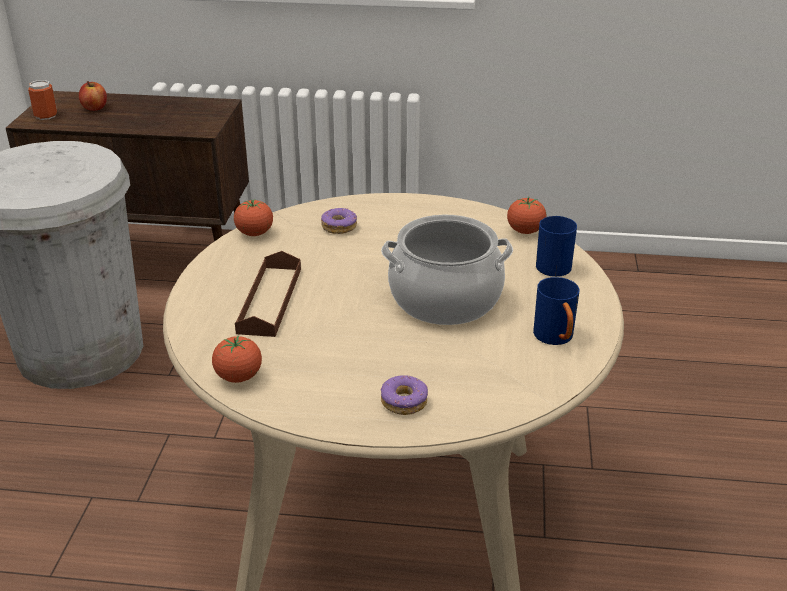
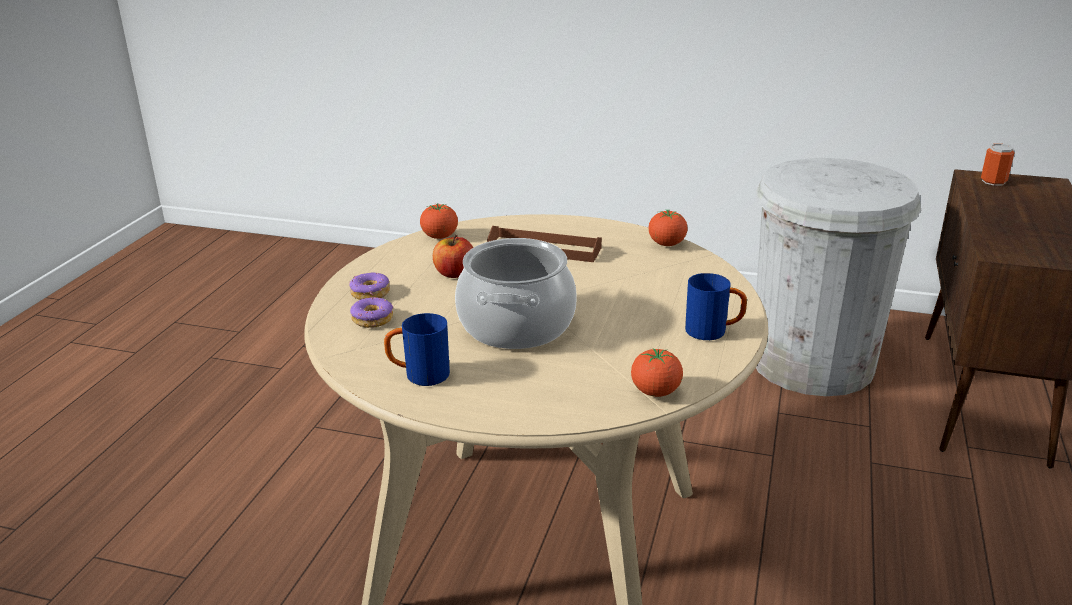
camera: 100 degrees right, 5 degrees down
(95, 108) = (1030, 200): apple -> apple (454, 273)
(339, 227) = (677, 282): donut -> donut (373, 319)
(552, 264) = (570, 399): blue mug -> blue mug (713, 332)

